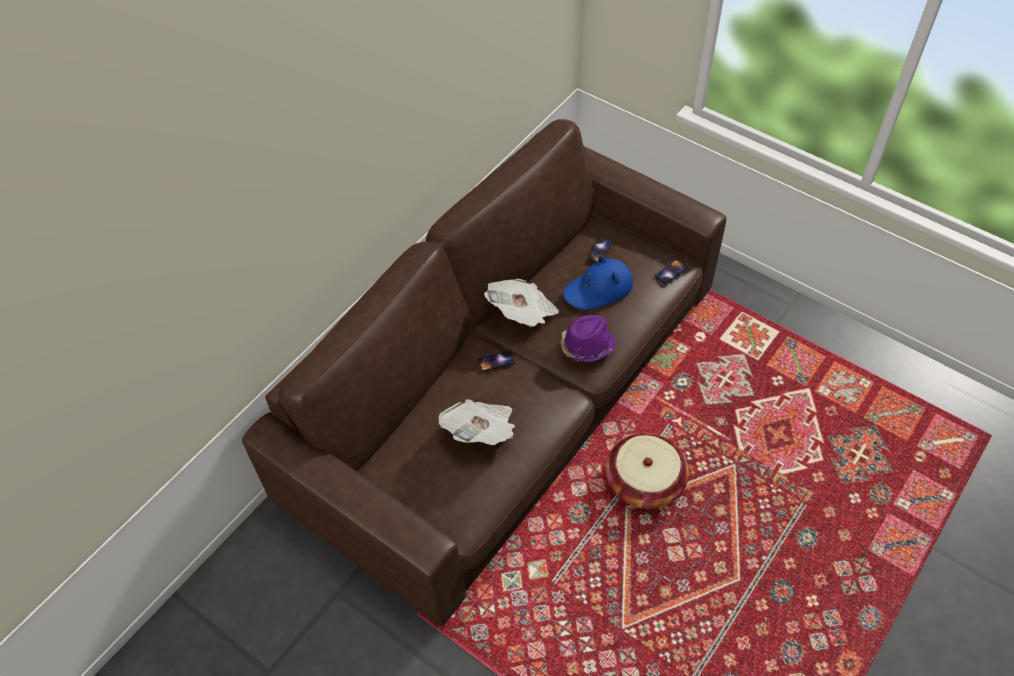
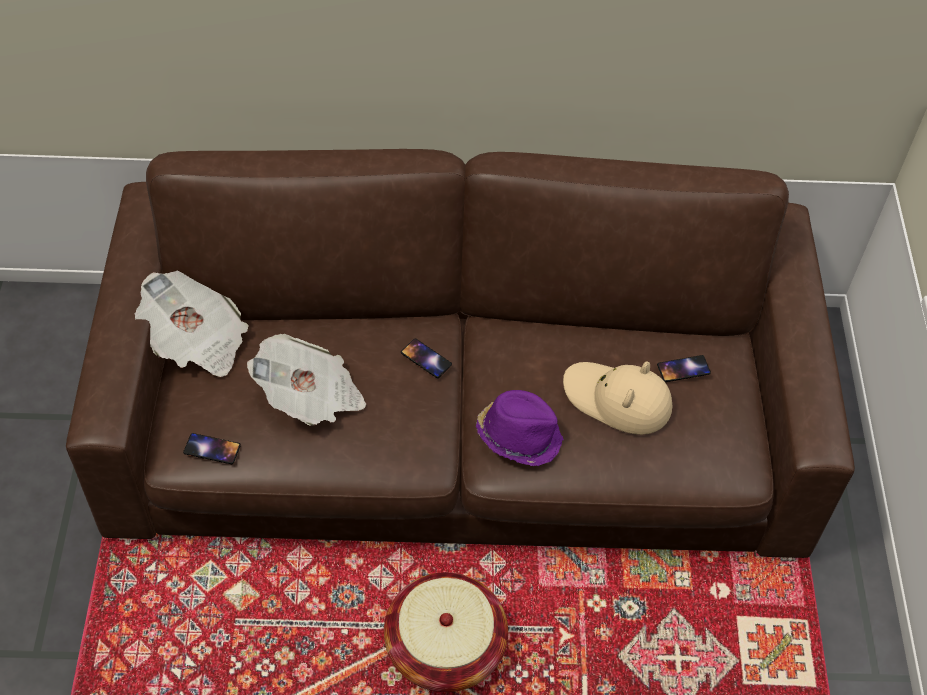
camera: 50 degrees right, 0 degrees up
(522, 312) = (516, 342): newspaper -> newspaper (197, 340)
(598, 289) = (617, 400): blue hat -> beige hat
(670, 272) = (718, 465): phone -> phone (212, 449)

